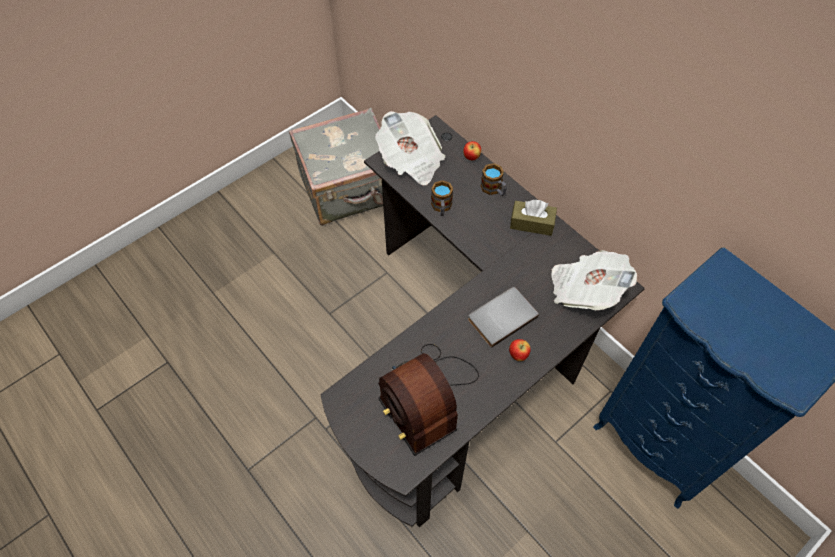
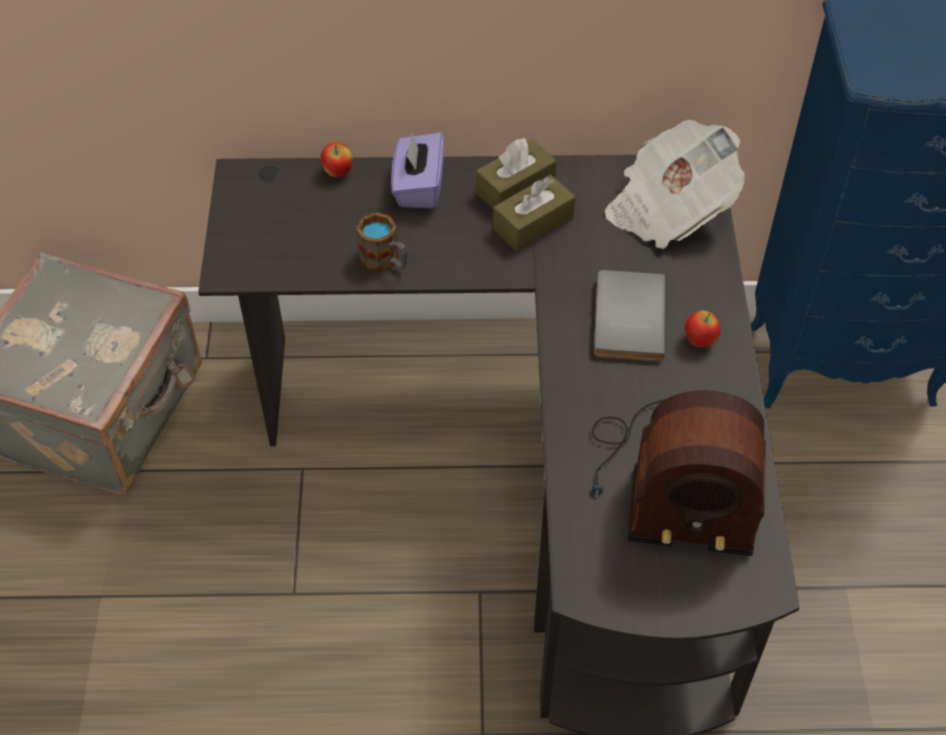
camera: 50 degrees left, 5 degrees down
(411, 160) = (264, 239): newspaper -> none
(494, 189) = (418, 187): mug -> purple tissue box
(518, 244) = (533, 224): none -> brown tissue box

